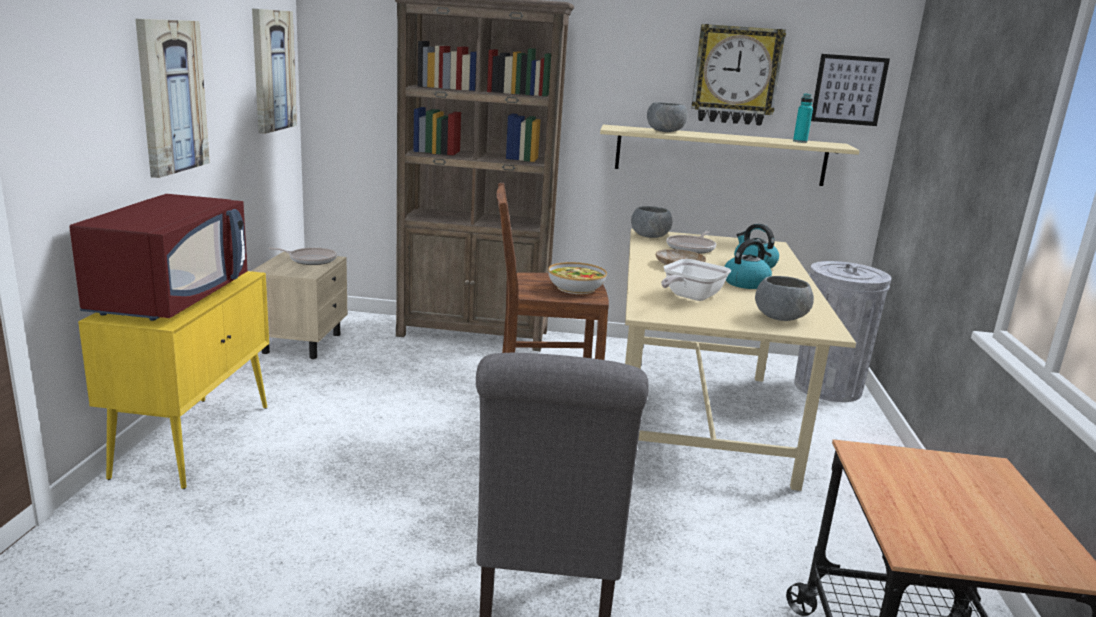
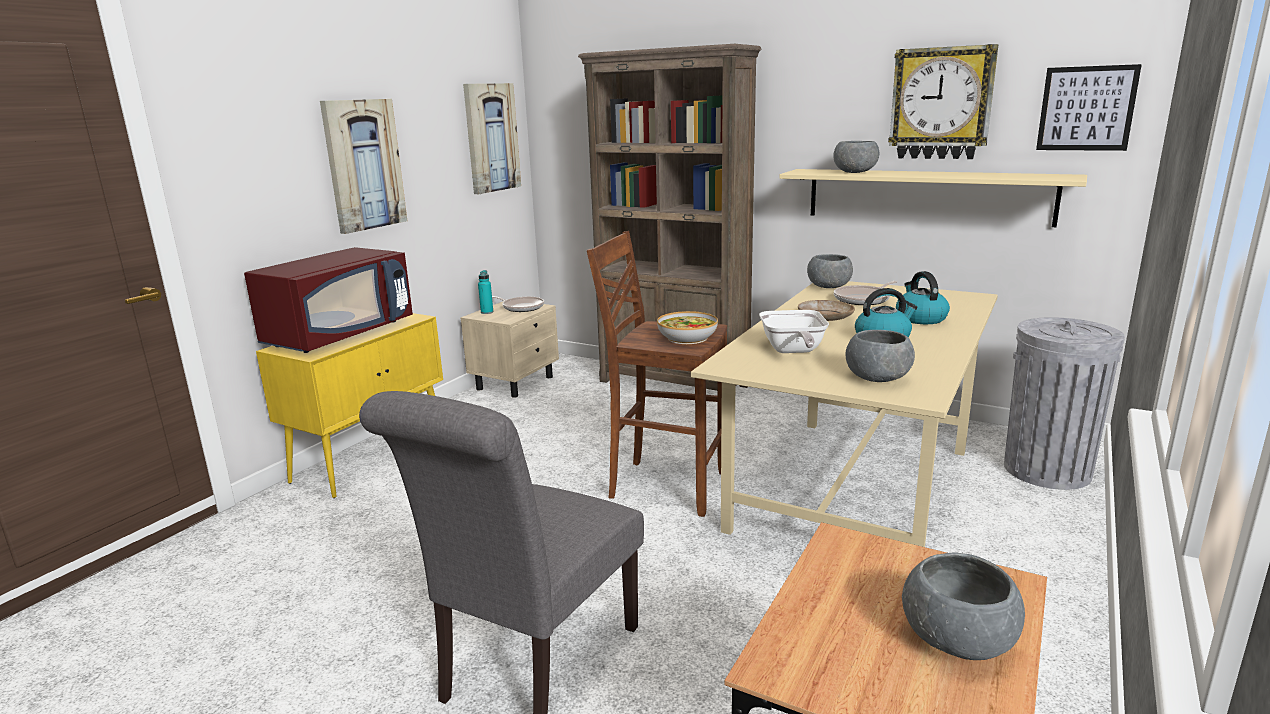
camera: 25 degrees right, 0 degrees up
(689, 297) = (792, 351): frying pan -> frying pan turned 60 degrees counterclockwise
(800, 141) = (1017, 175): turquoise bottle -> turquoise bottle (487, 312)
(1001, 510) = (957, 641): none -> grey bowl

